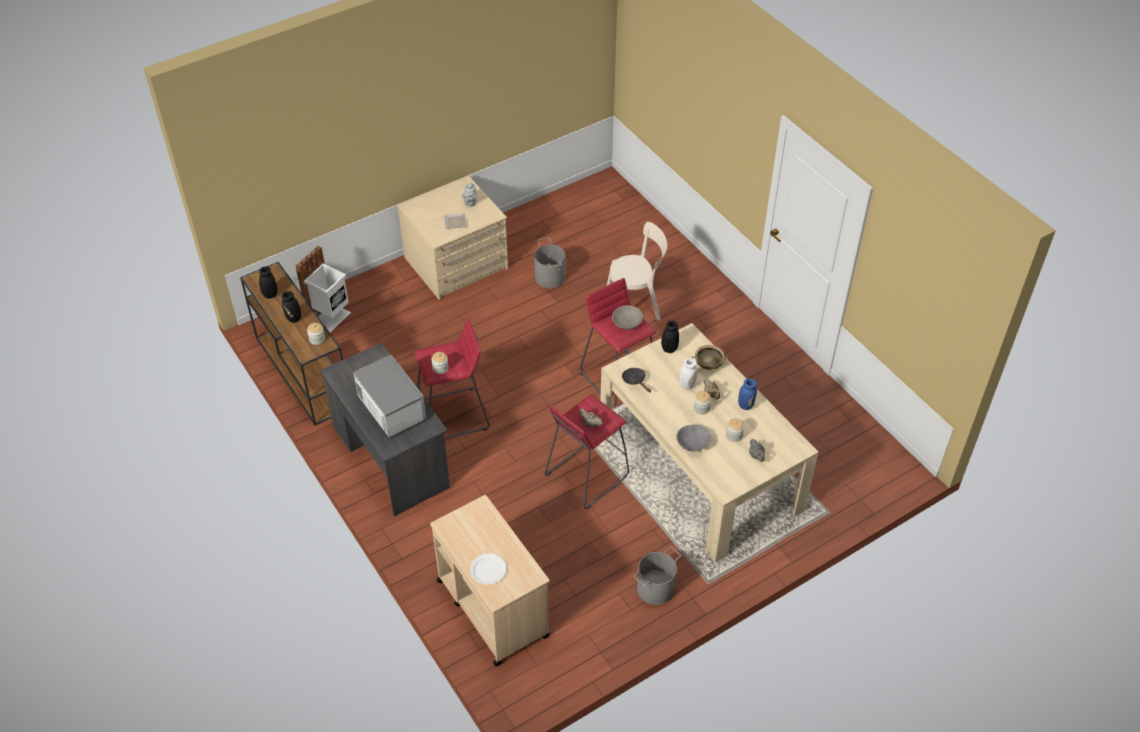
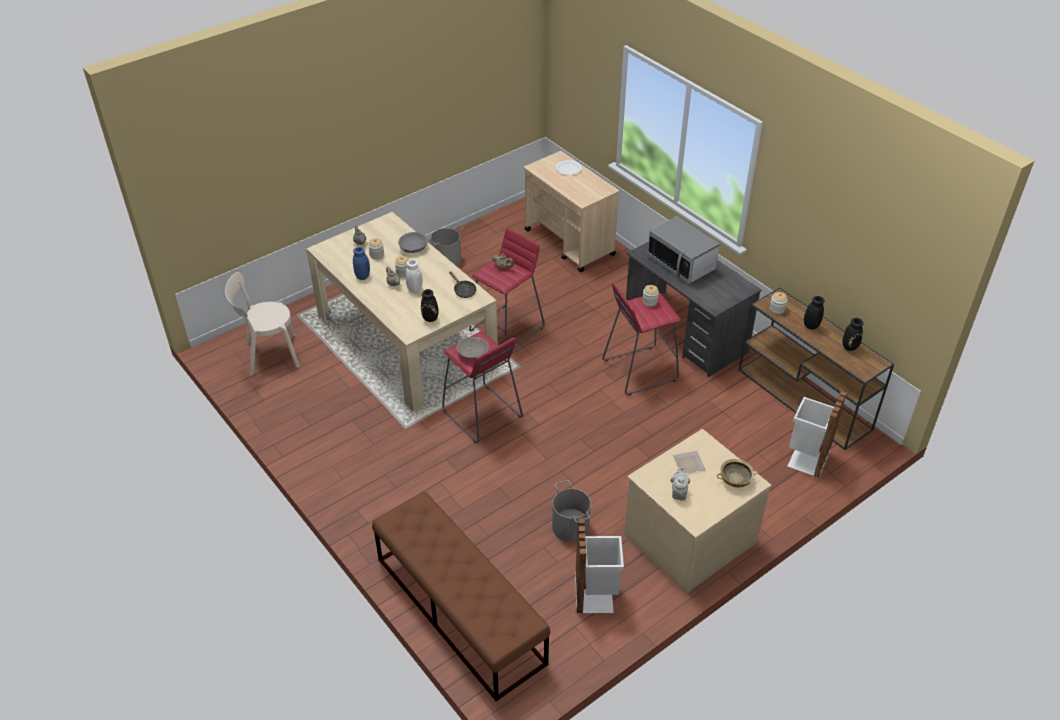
camera: 175 degrees right, 5 degrees down
(538, 231) = (596, 594): none -> white trash can
(636, 305) = (465, 497): beige chair -> beige chair (269, 355)
(641, 228) = (459, 610): none -> brown bench
(708, 364) = (393, 308): beige bowl -> beige bowl (735, 480)

